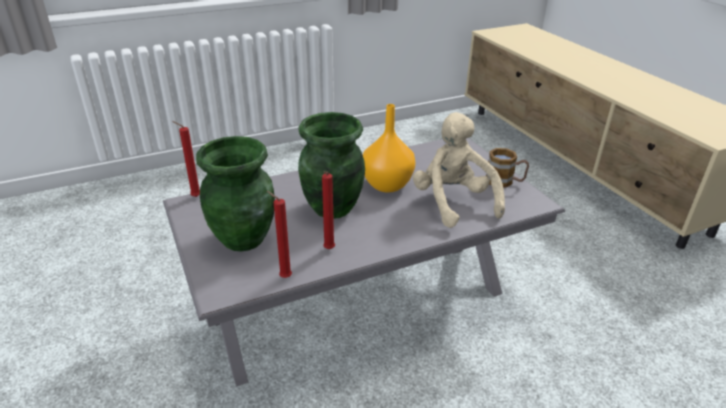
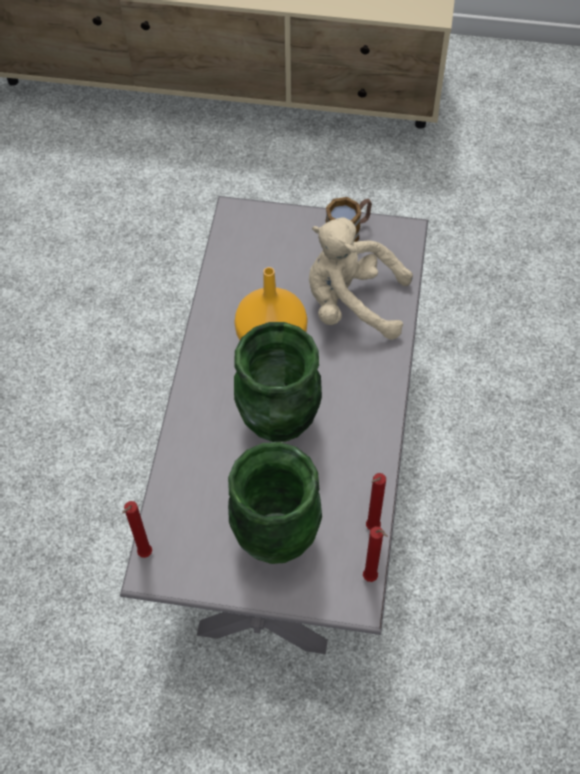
camera: 55 degrees left, 25 degrees up
(328, 250) = (354, 465): red candle -> red candle (371, 579)

